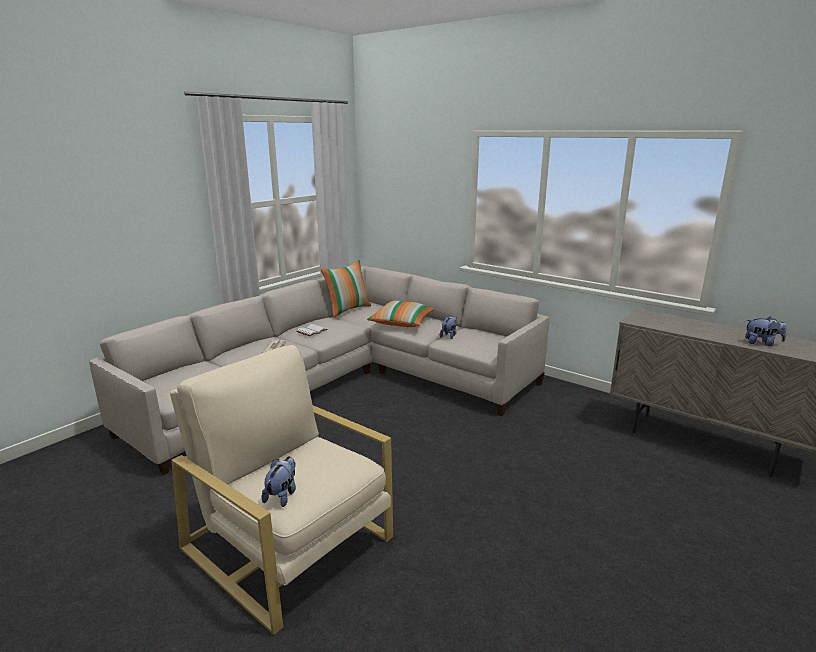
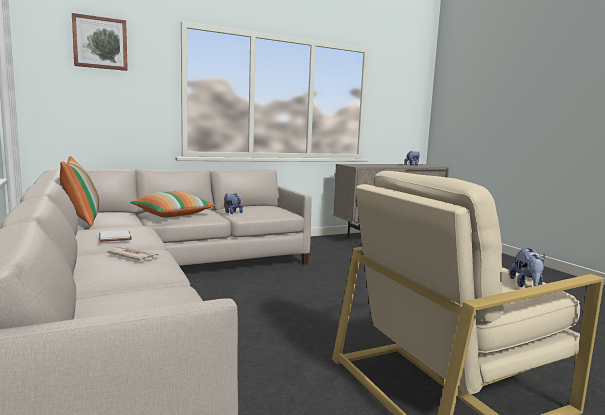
camera: 65 degrees left, 10 degrees down
(282, 495) = (527, 285): plush toy -> plush toy turned 120 degrees counterclockwise
(412, 160) = (100, 43): none -> picture

